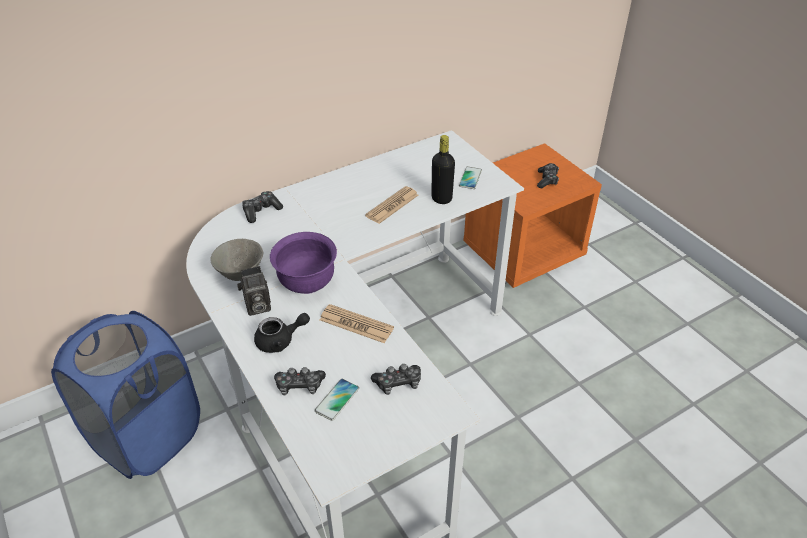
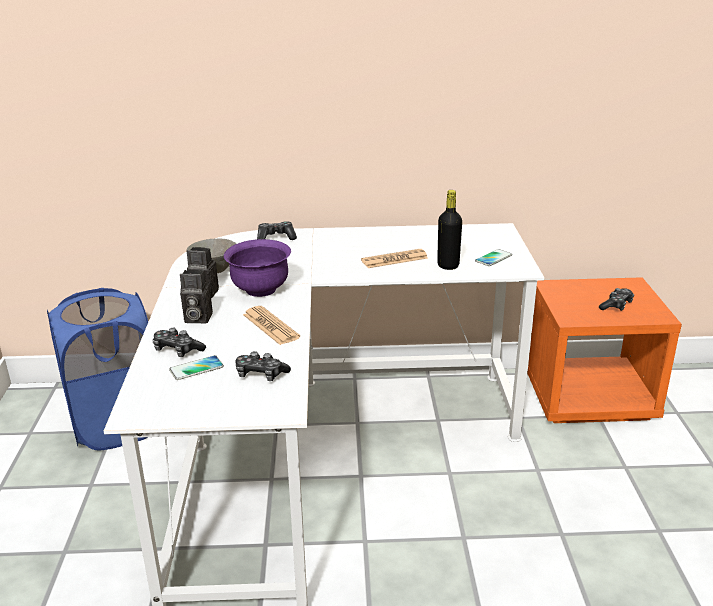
camera: 30 degrees right, 15 degrees down
(280, 341) = (196, 318): black teapot -> camera

